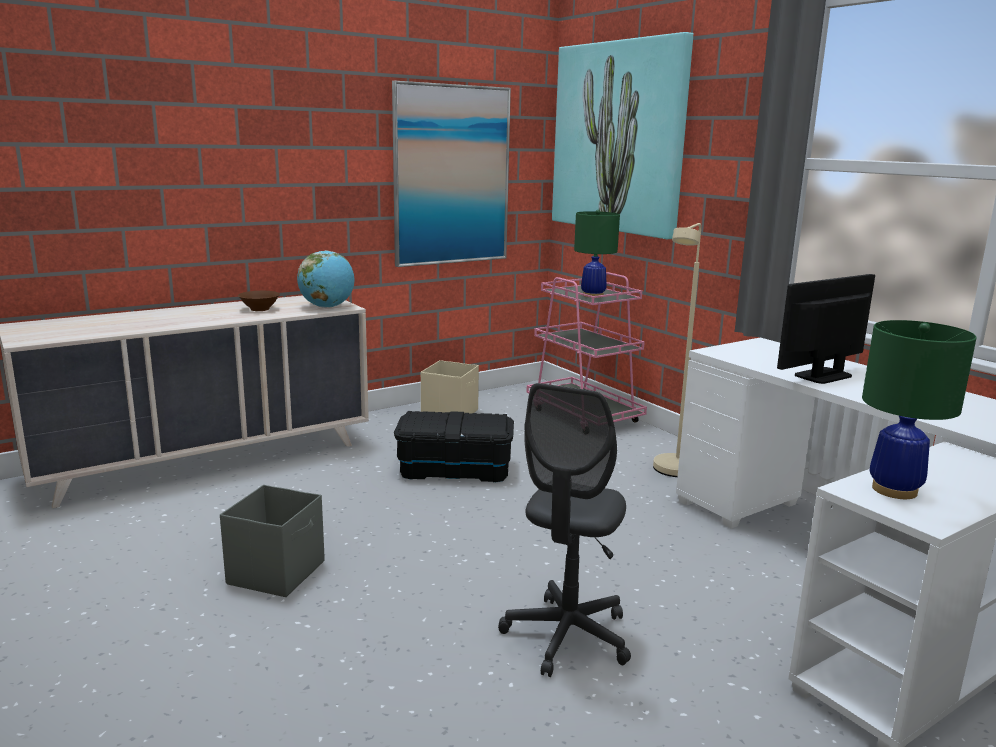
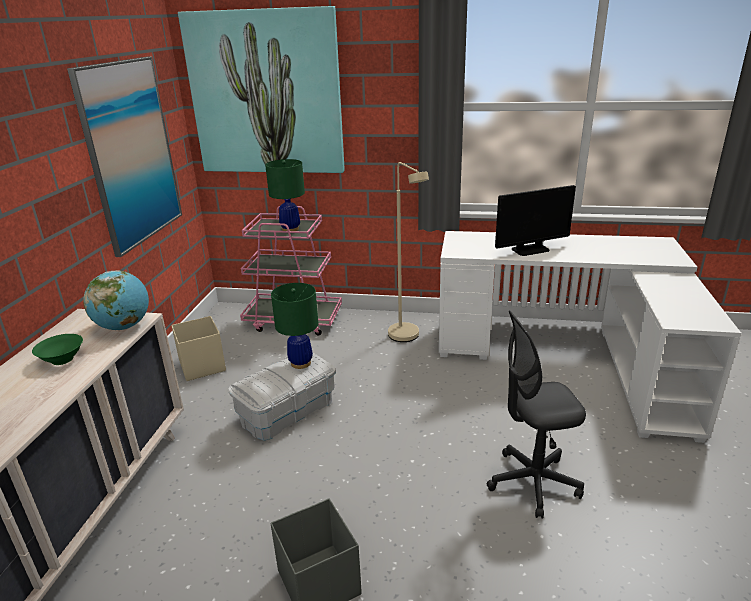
camera: 45 degrees left, 10 degrees up
(259, 309) = (62, 360): brown bowl -> green bowl
(454, 470) = (287, 411): black storage box -> white storage box
(567, 636) = (533, 483): grey office chair -> grey office chair turned 105 degrees clockwise
(823, 376) = (530, 250): monitor -> monitor turned 120 degrees counterclockwise
(894, 490) = (680, 313): green table lamp -> green table lamp (300, 363)

